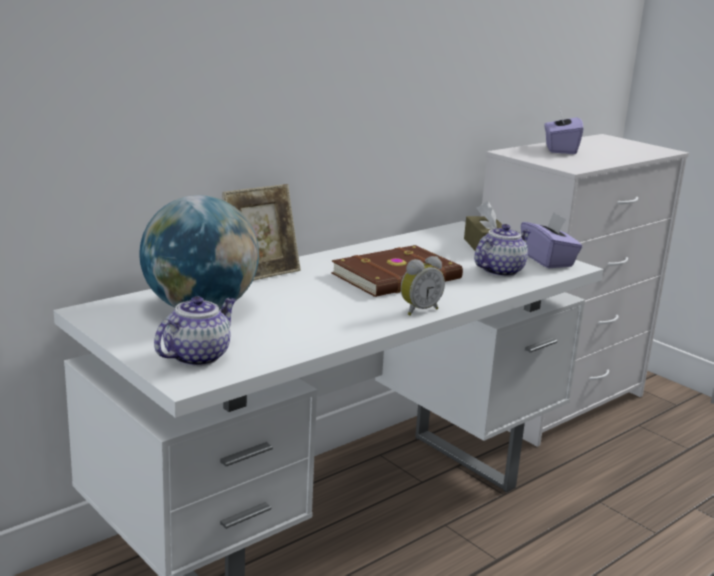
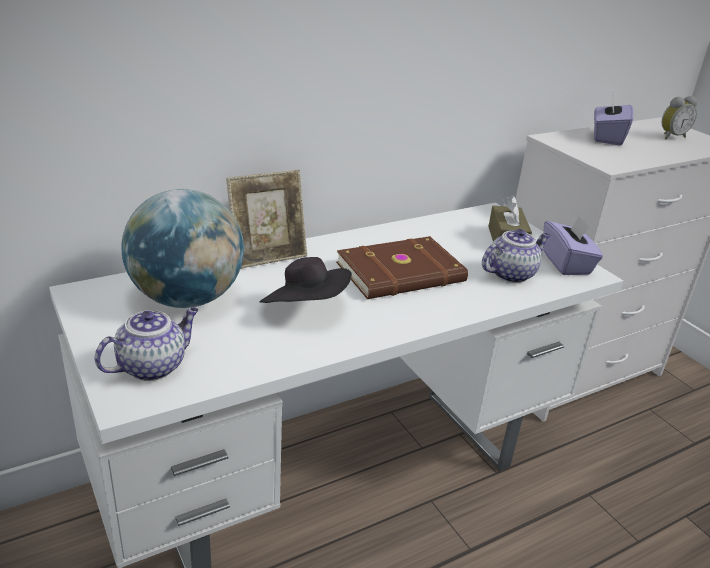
camera: 10 degrees right, 10 degrees up
(320, 307) = (306, 308): none -> black hat
(418, 310) = (405, 322): alarm clock -> alarm clock (671, 137)

